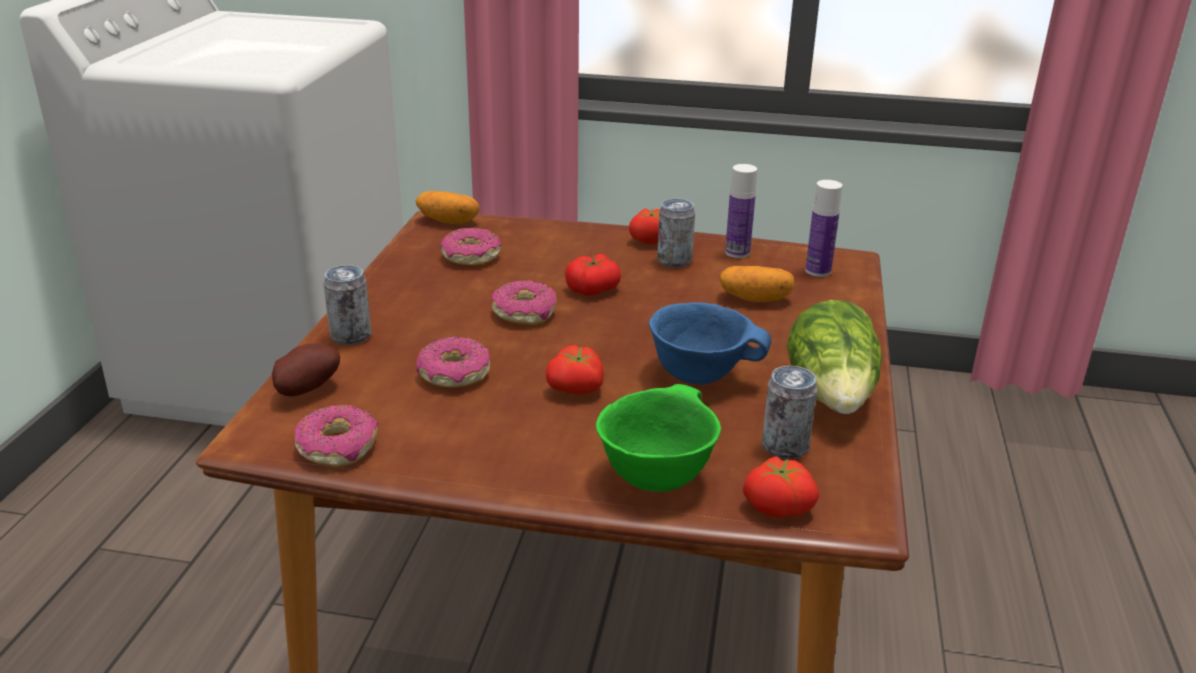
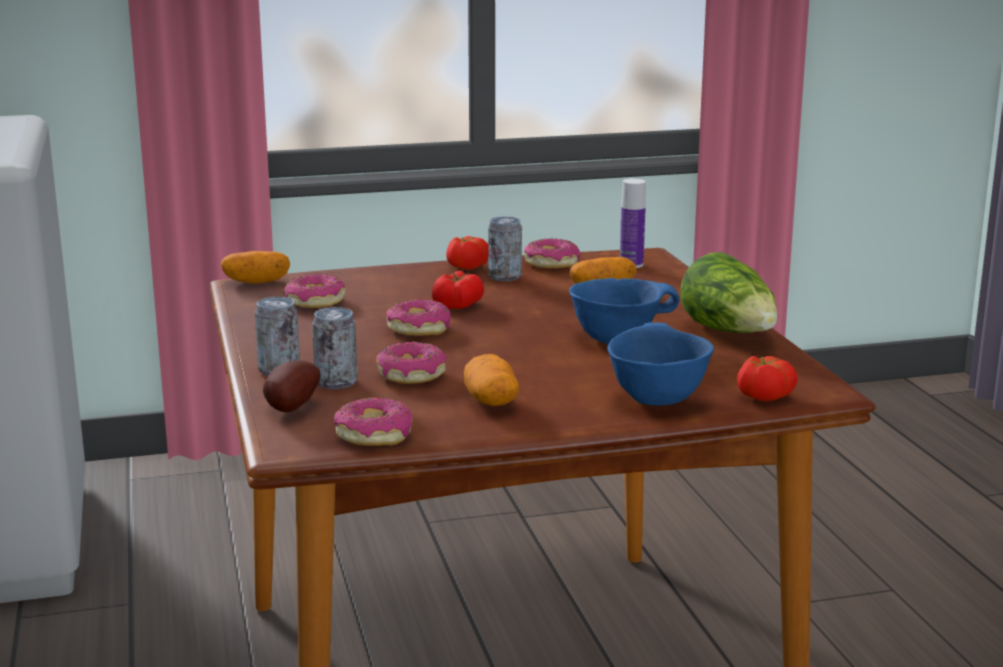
camera: 25 degrees left, 10 degrees down
(489, 430) = (490, 401): none -> potato
(577, 388) = (529, 365): tomato -> none
(655, 475) = (655, 399): green bowl -> blue bowl
(737, 252) = (551, 263): bottle -> donut
(785, 447) = (730, 366): can -> can (336, 382)

